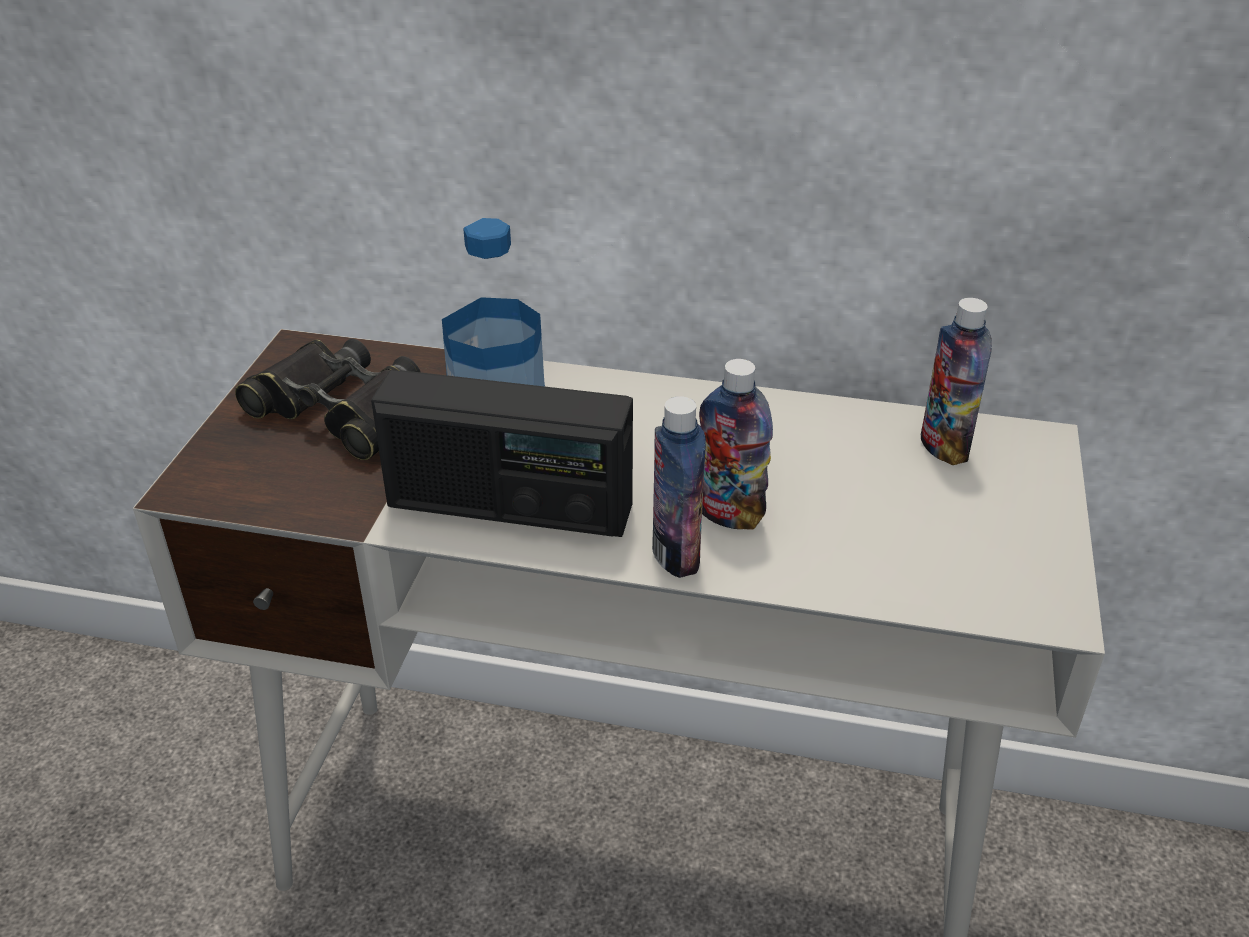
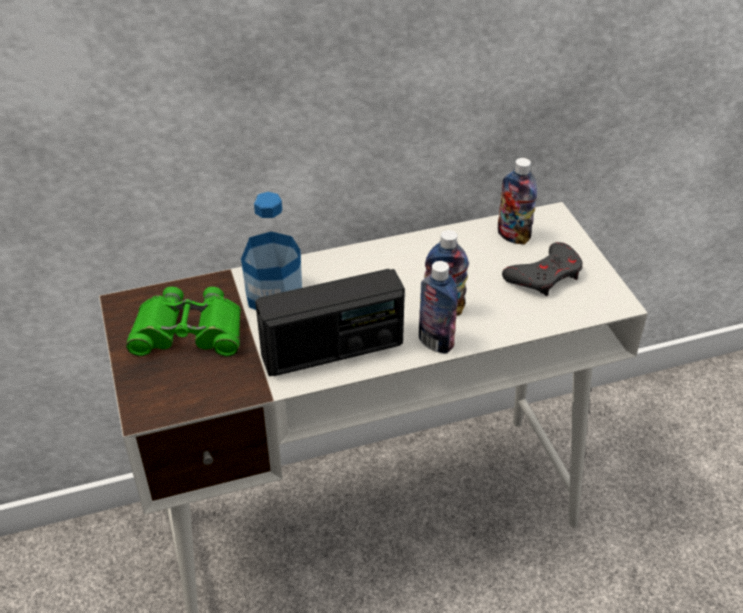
camera: 30 degrees left, 5 degrees up
(341, 411) = (189, 332): black binoculars -> green binoculars
(951, 523) = (545, 275): none -> grey game controller

